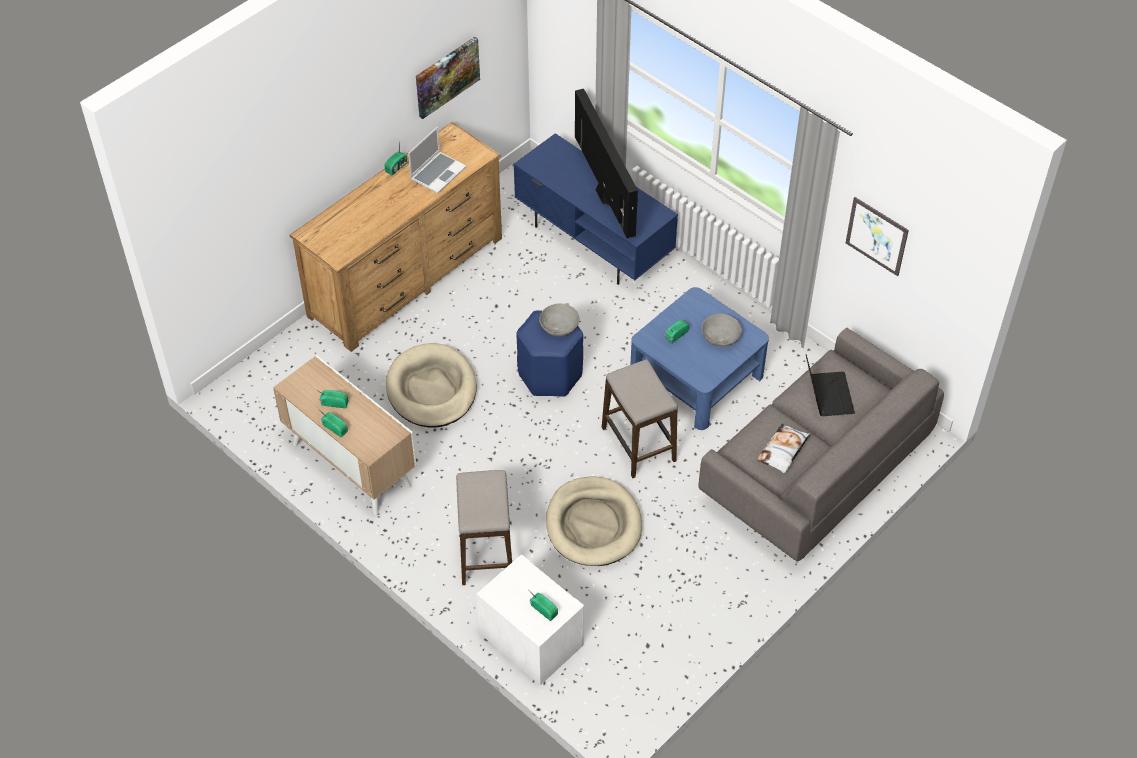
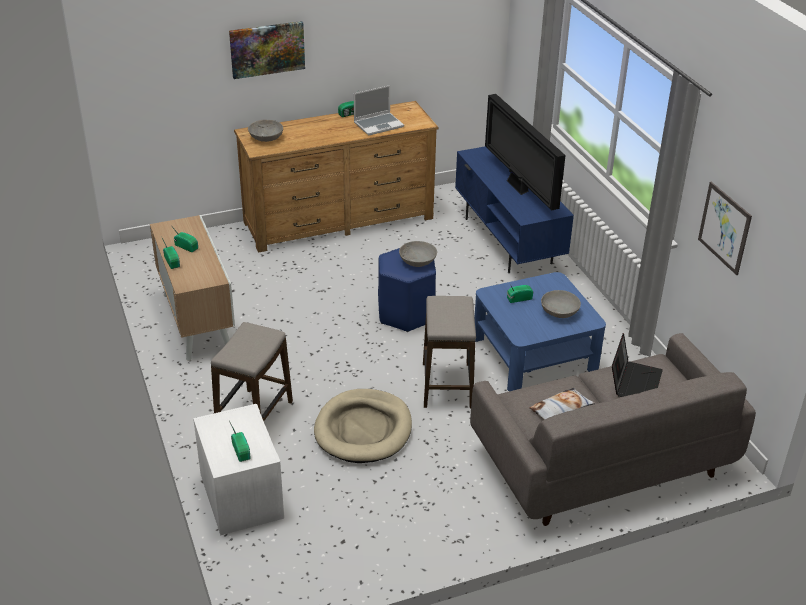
camera: 25 degrees right, 15 degrees down
(333, 235) = (266, 137): none -> grey bowl
(431, 389) = (301, 294): beige dog bed -> none
(447, 76) = (415, 52): picture -> picture (267, 49)
(605, 195) = (518, 188): television -> television turned 150 degrees clockwise

